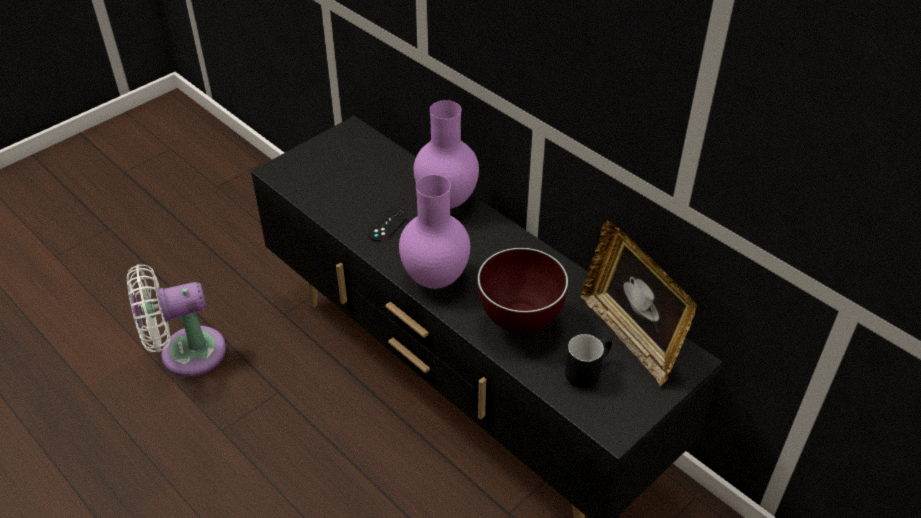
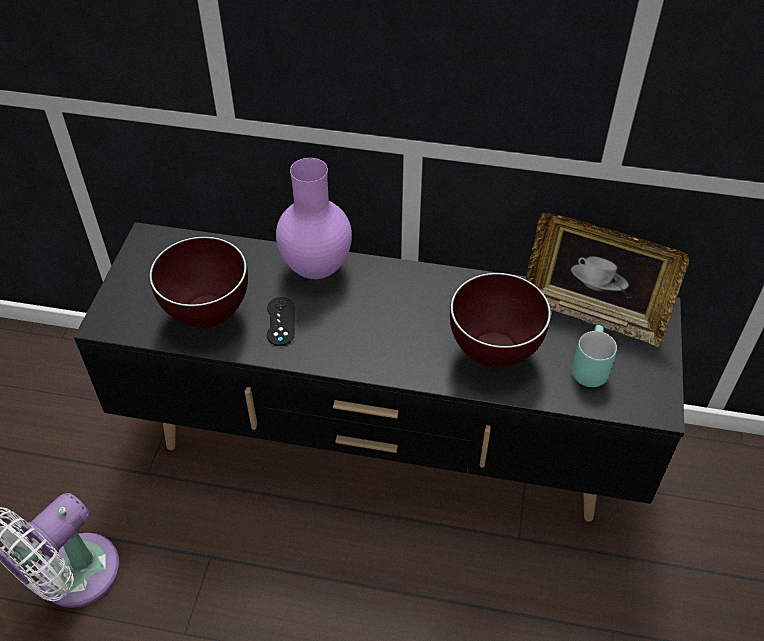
camera: 35 degrees left, 5 degrees up
(345, 197) = (209, 314): none -> brown bowl
(434, 278) = (377, 353): purple vase -> none
(586, 370) = (587, 367): black mug -> turquoise mug

